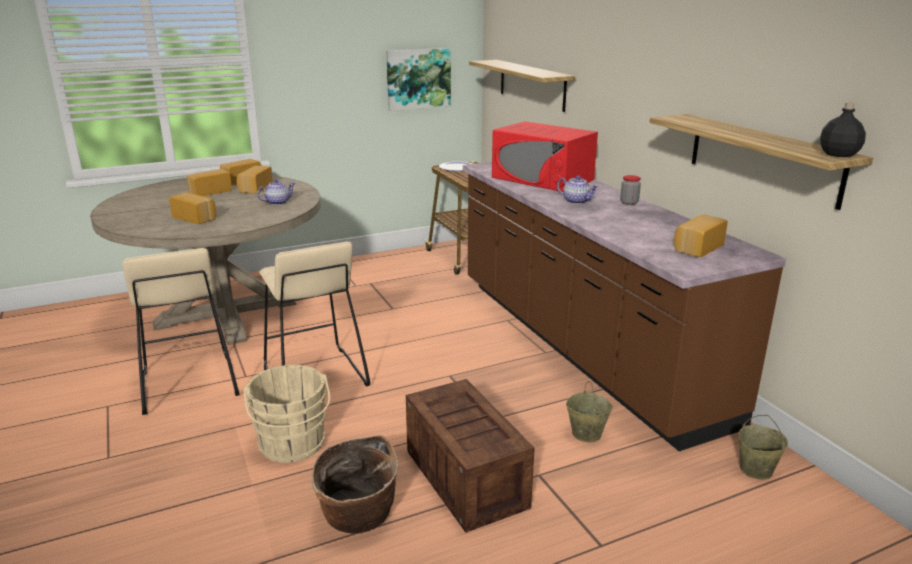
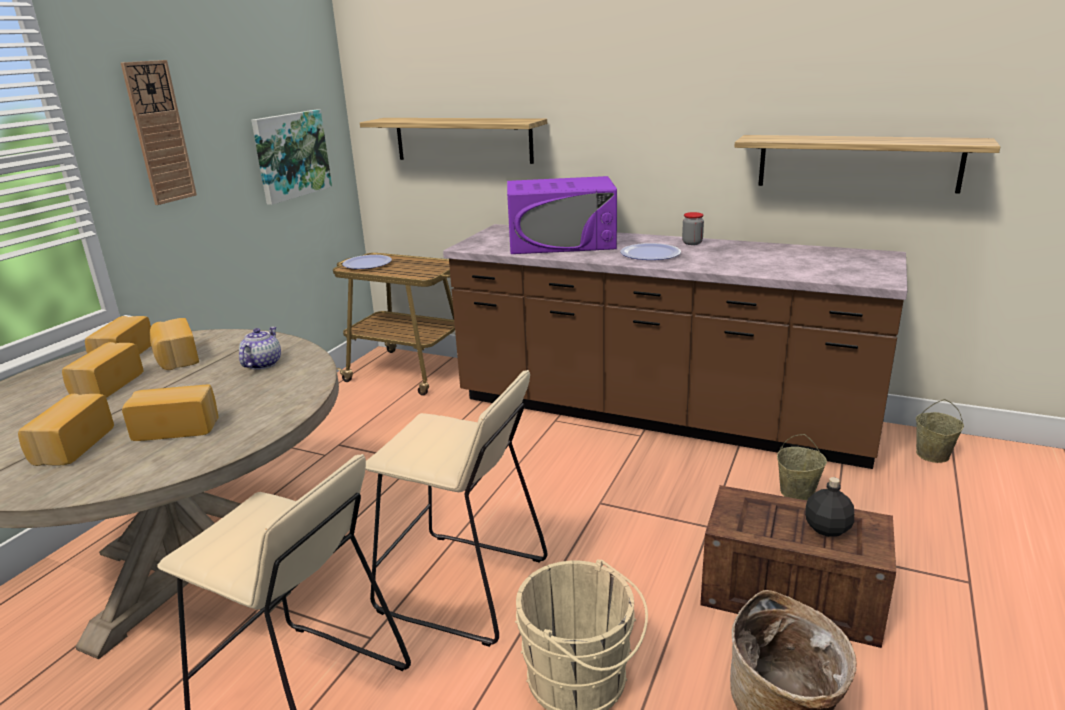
camera: 40 degrees left, 0 degrees up
(311, 53) = (159, 133): none -> wall clock
(542, 178) = (561, 242): red microwave -> purple microwave
(576, 201) = (650, 254): teapot -> plate
(697, 247) = (840, 262): bread -> bread (70, 446)
(838, 154) = (973, 140): black bottle -> black bottle (826, 528)

